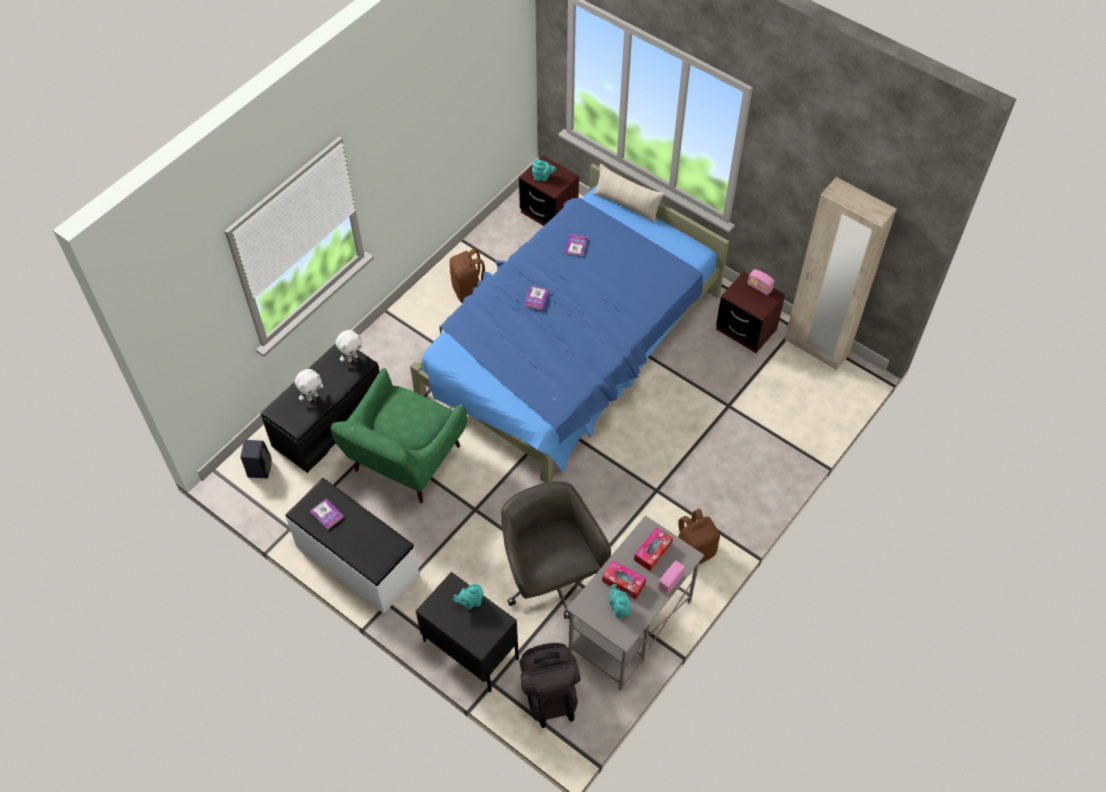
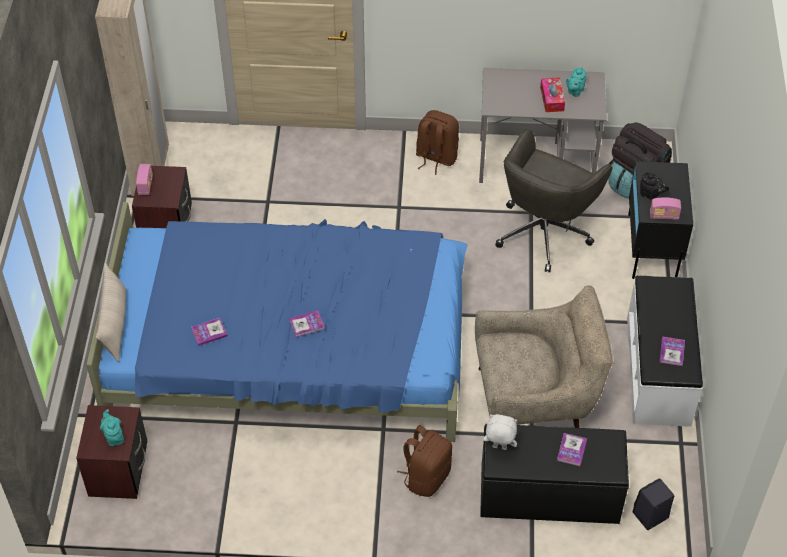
camera: 125 degrees left, 5 degrees down
(312, 397) = (571, 450): white plush toy -> book
(404, 463) = (535, 400): green armchair -> beige armchair
(469, 291) = (288, 477): brown backpack -> brown backpack (426, 477)
(470, 602) = (651, 195): turquoise teapot -> black teapot
(653, 552) = (509, 95): tissue box -> none
(670, 582) = (524, 74): radio -> radio (664, 215)

